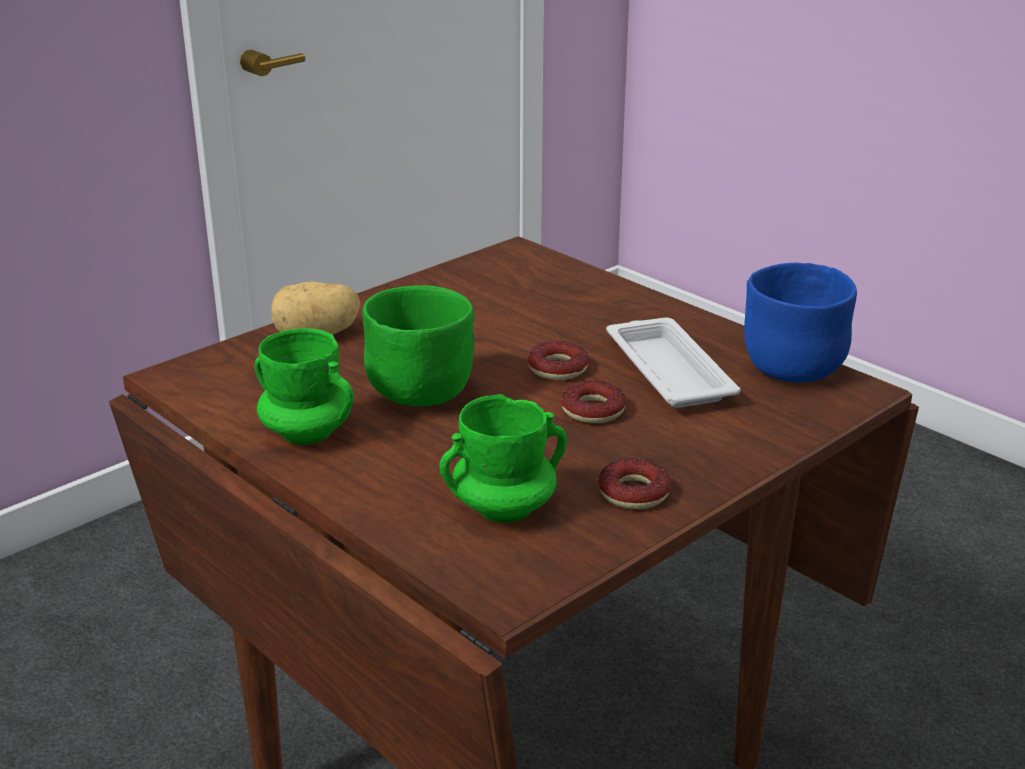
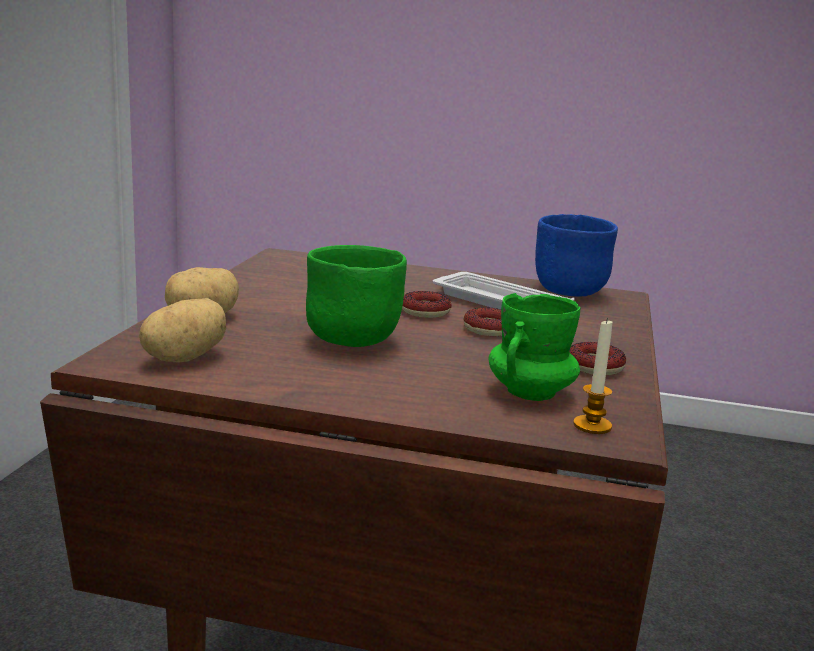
camera: 35 degrees left, 10 degrees down
(239, 382) = (183, 357): none -> potato
(307, 433) = (301, 378): green mug -> none
(502, 568) = (592, 426): none -> candle

